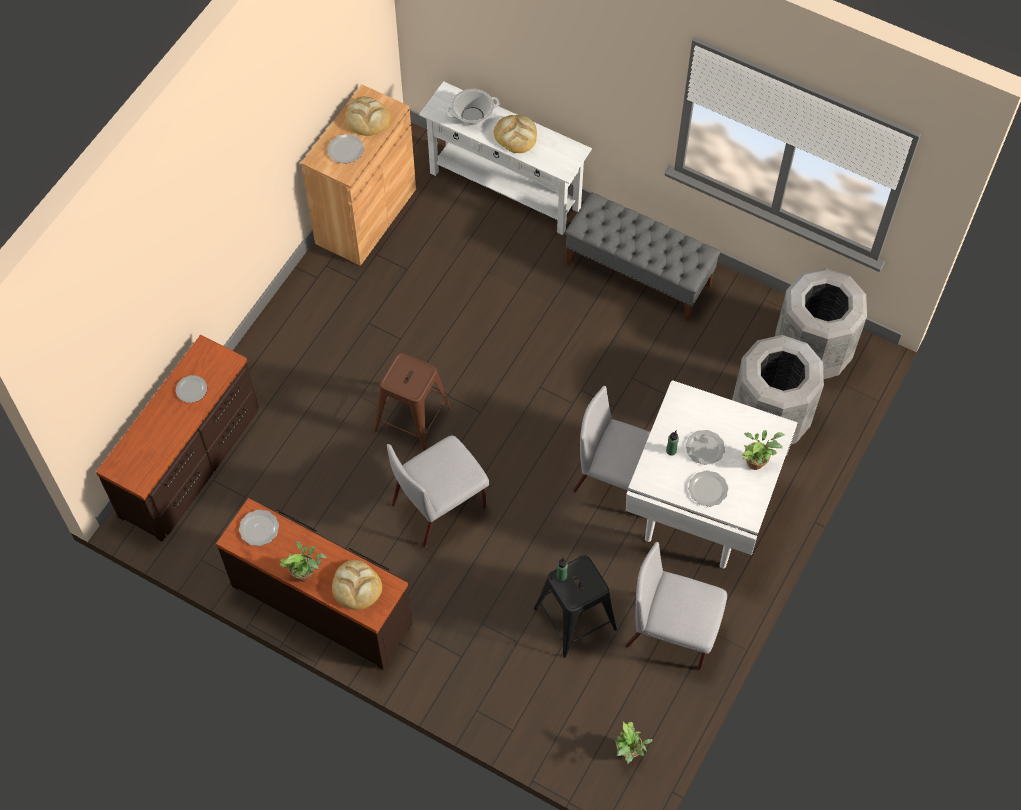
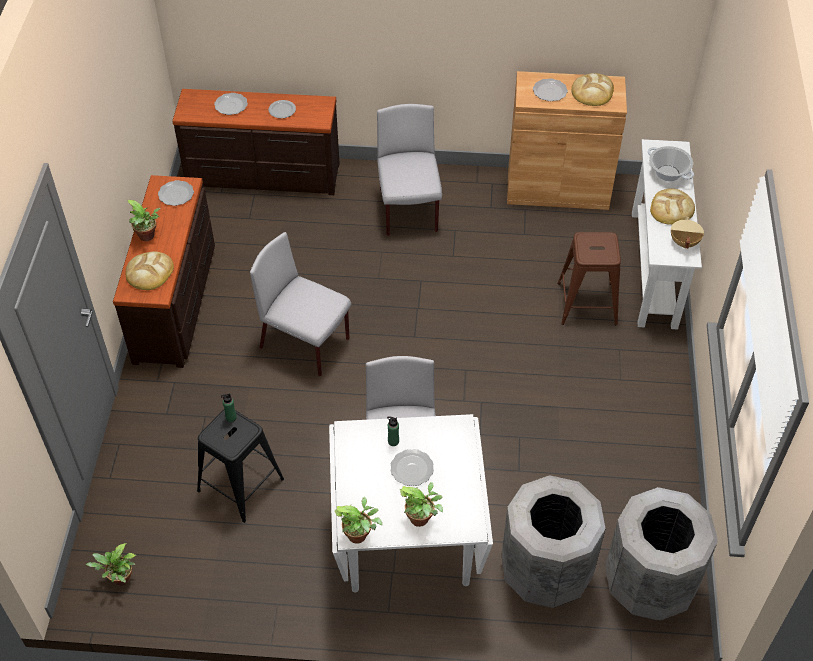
camera: 65 degrees right, 10 degrees down
(412, 418) = (380, 293): brown stool -> brown stool (587, 303)
(558, 146) = (683, 242): none -> beige cooking pot
(639, 274) = (637, 401): grey bench -> none
(673, 632) = (262, 571): grey chair -> grey chair (409, 211)
(708, 489) = (366, 488): plate -> plate (231, 105)
(752, 511) = (360, 535): none -> potted plant

